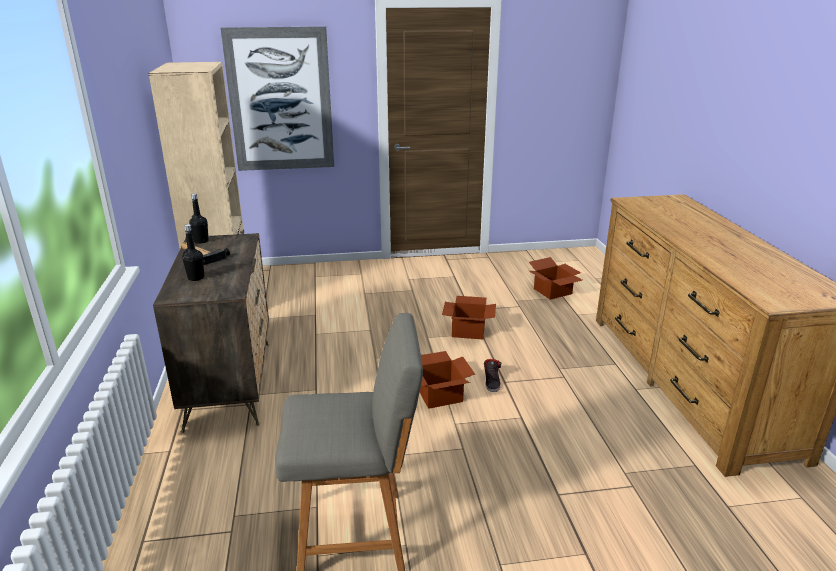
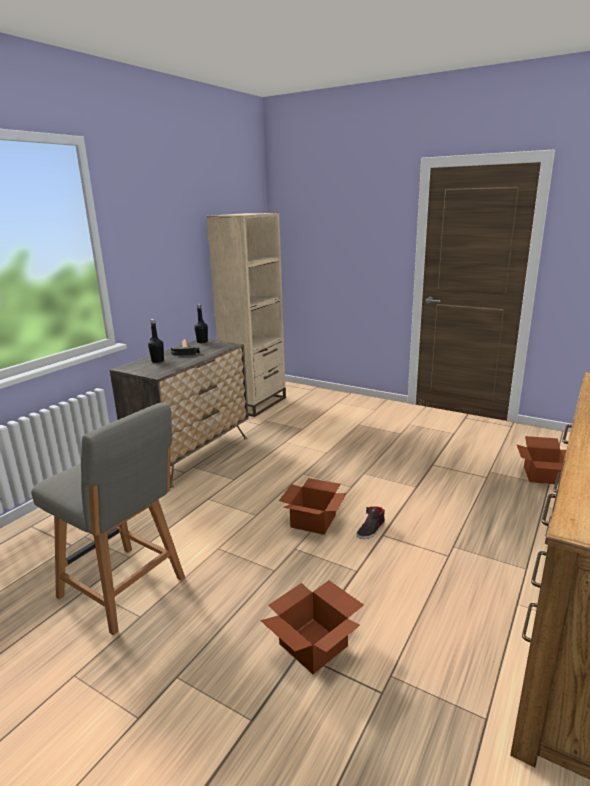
camera: 40 degrees right, 5 degrees down
(280, 100) = (336, 250): picture -> none
(469, 330) = (408, 480): cardboard box -> cardboard box (315, 644)

